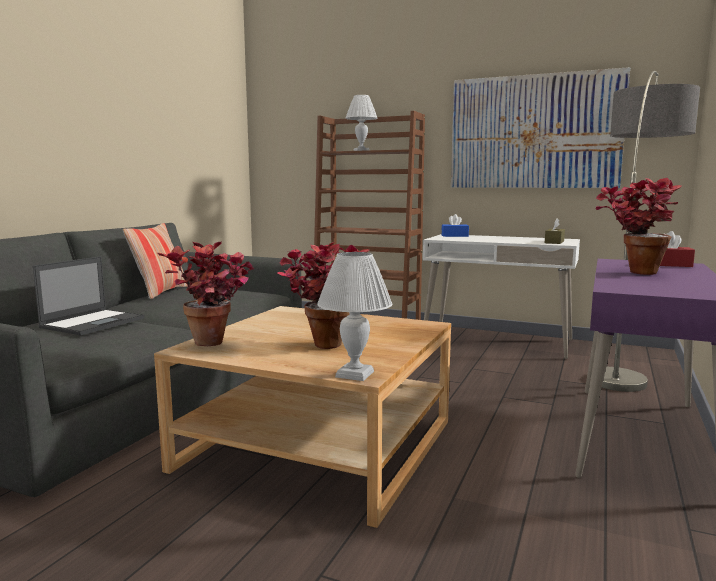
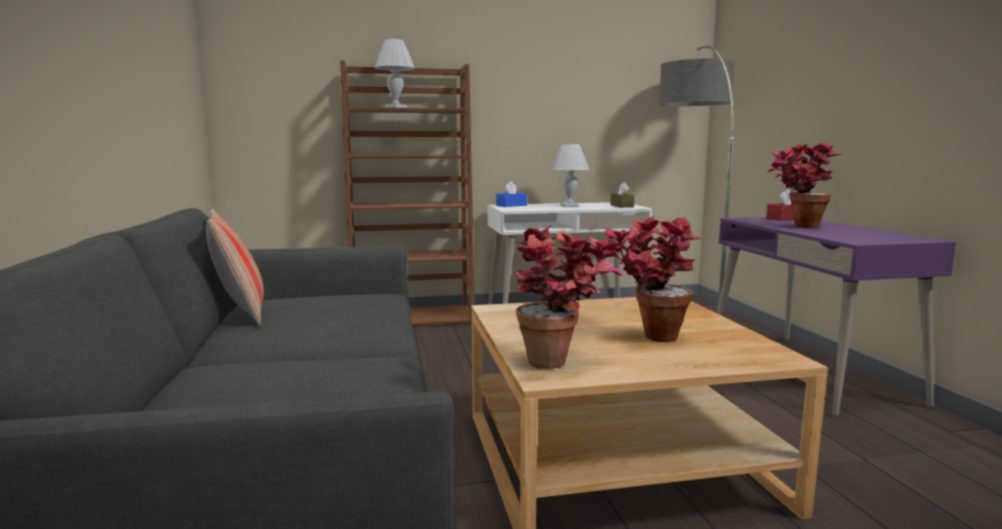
camera: 35 degrees left, 0 degrees up
(94, 322) = (284, 373): laptop -> none
(356, 374) = (775, 359): white table lamp -> white table lamp (569, 206)
(534, 132) = (577, 96): picture -> none

